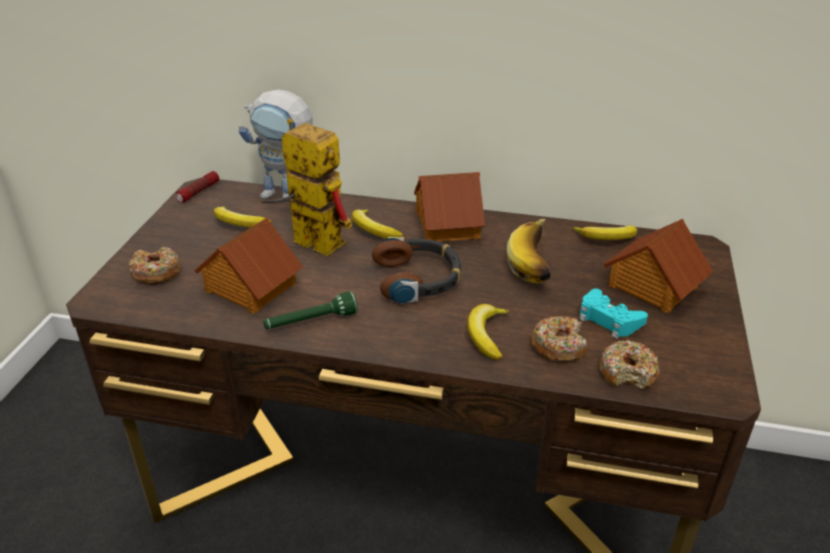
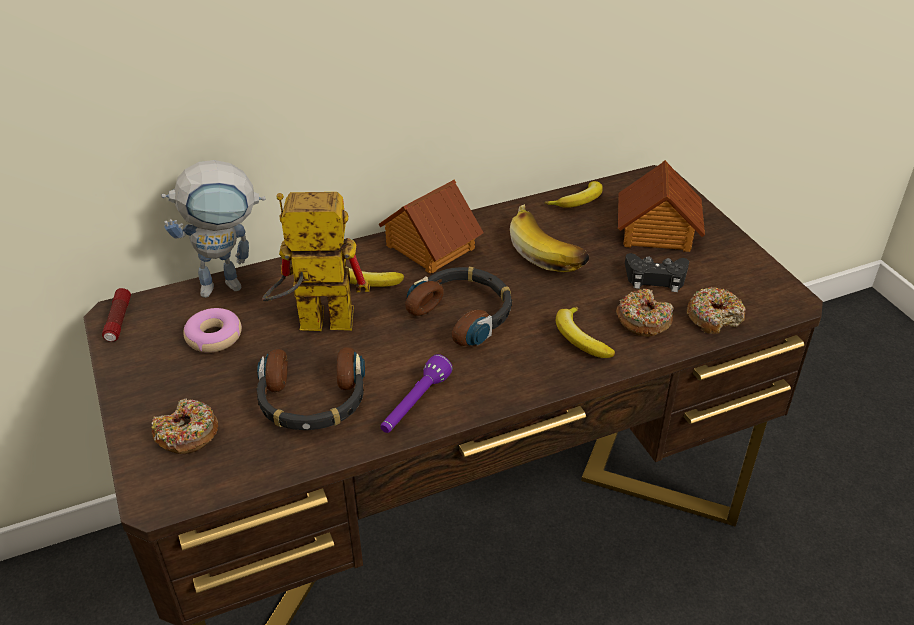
camera: 35 degrees left, 5 degrees up
(239, 223) = (214, 337): banana -> donut
(250, 287) = (312, 400): toy house -> headphones
(310, 322) = (414, 404): green flashlight -> purple flashlight
(608, 319) = (655, 278): turquoise game controller -> black game controller

